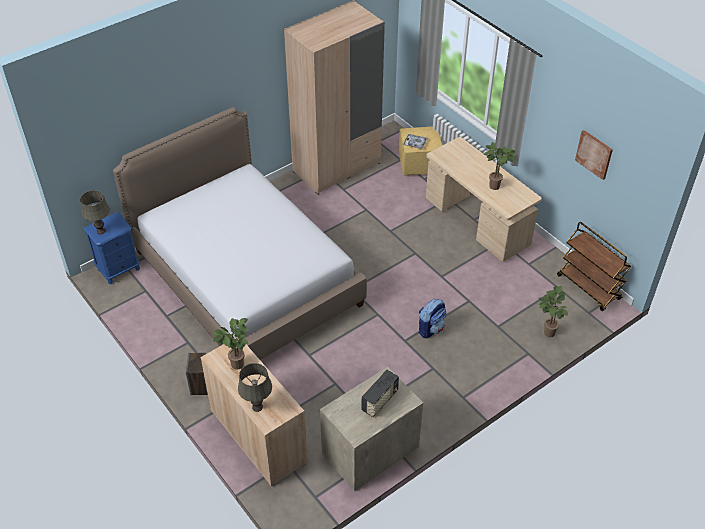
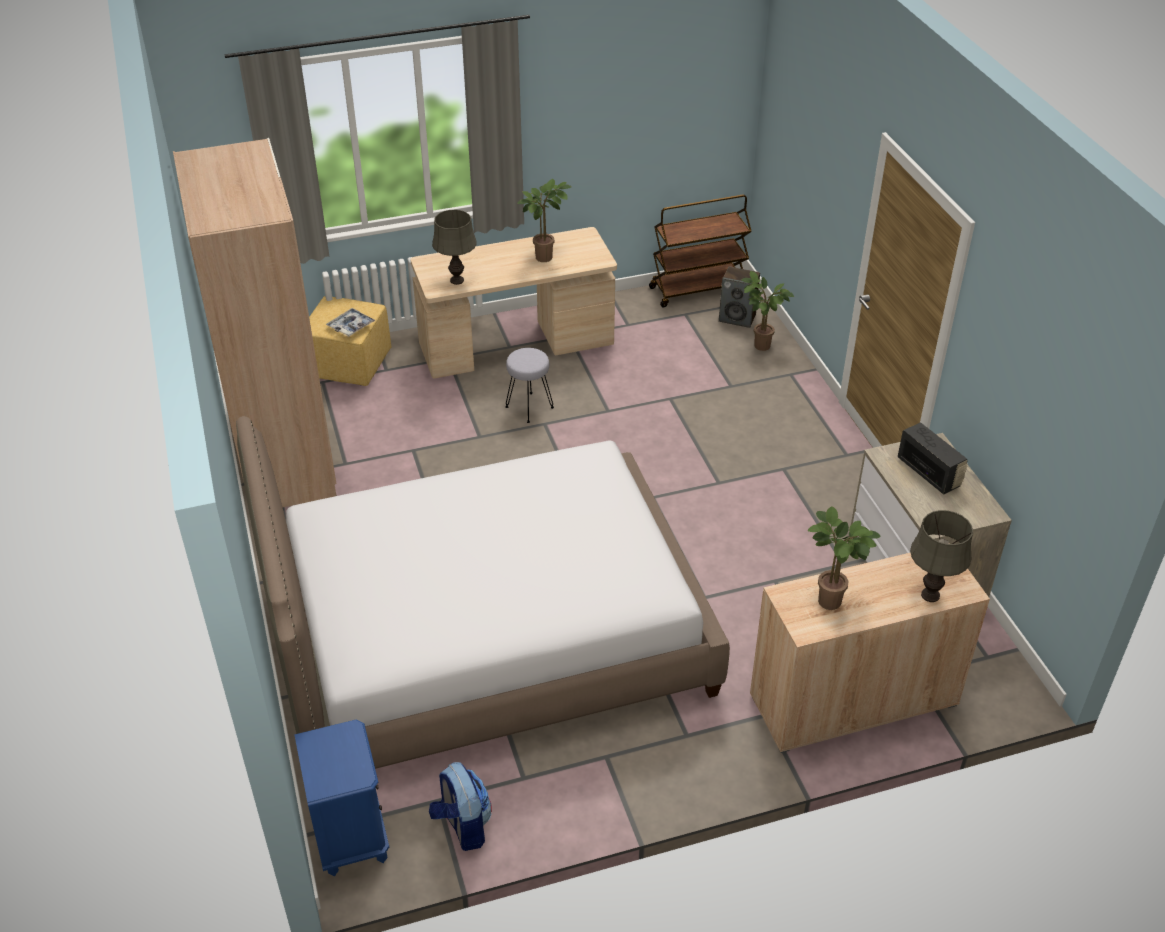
camera: 70 degrees left, 5 degrees down
(100, 231) = (338, 773): grey table lamp -> grey table lamp (457, 280)
(200, 385) = (717, 757): speaker -> speaker (737, 318)
(425, 243) = (529, 408): none -> grey stool
(431, 328) = (706, 450): backpack -> backpack (462, 826)
(594, 154) = (640, 105): picture -> none

